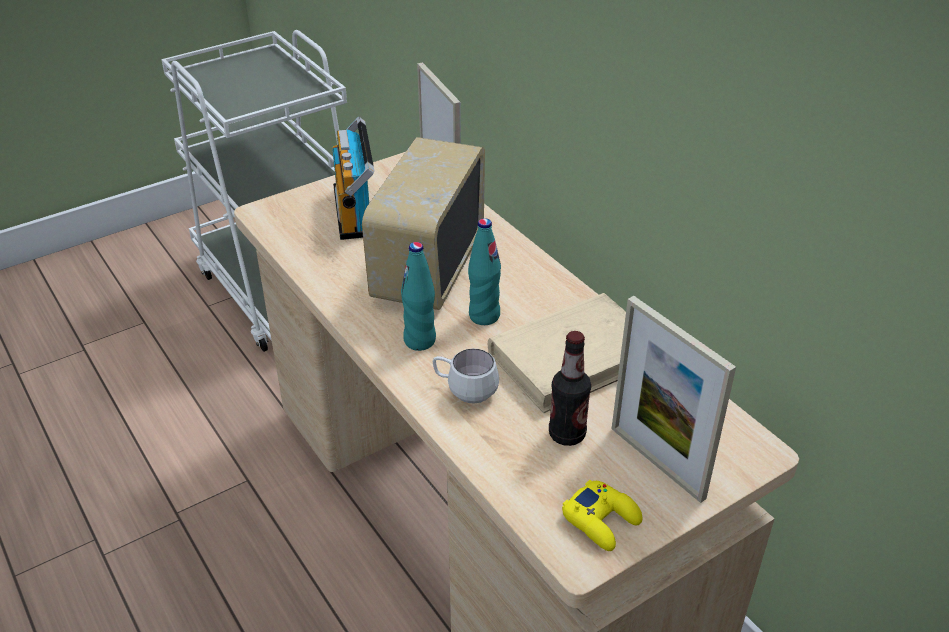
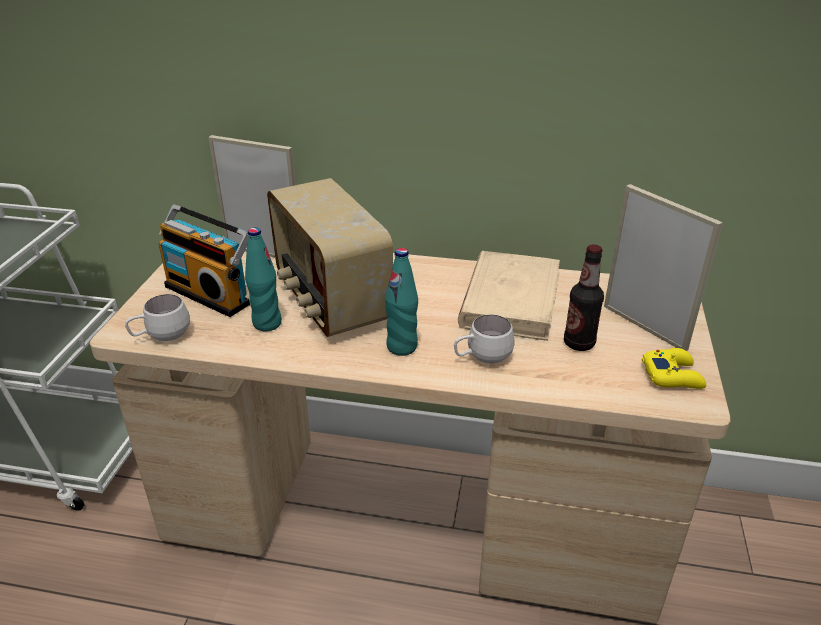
camera: 45 degrees left, 5 degrees down
(279, 229) = (161, 337): none -> white mug
(484, 316) = (418, 308): turquoise bottle -> turquoise bottle (267, 323)
(657, 462) = (644, 327): picture frame -> picture frame turned 135 degrees counterclockwise

